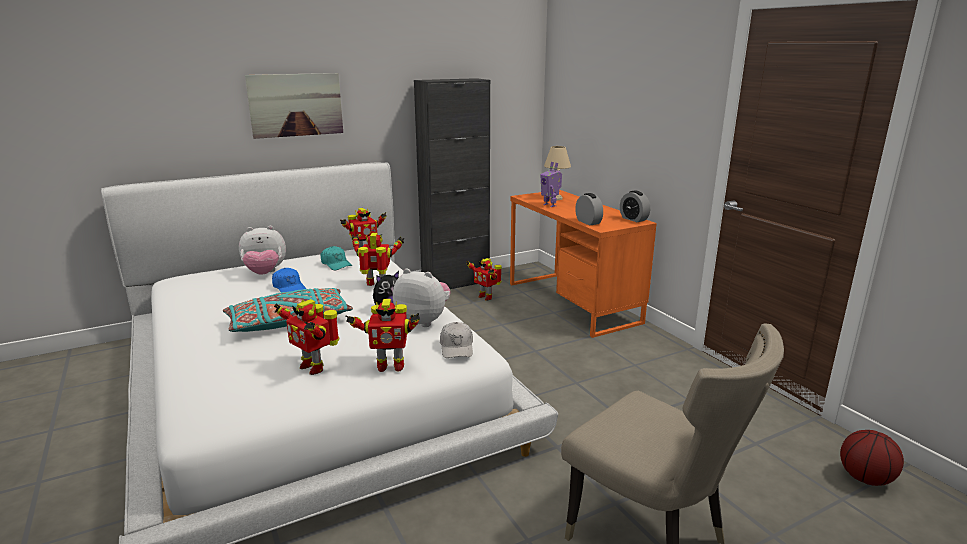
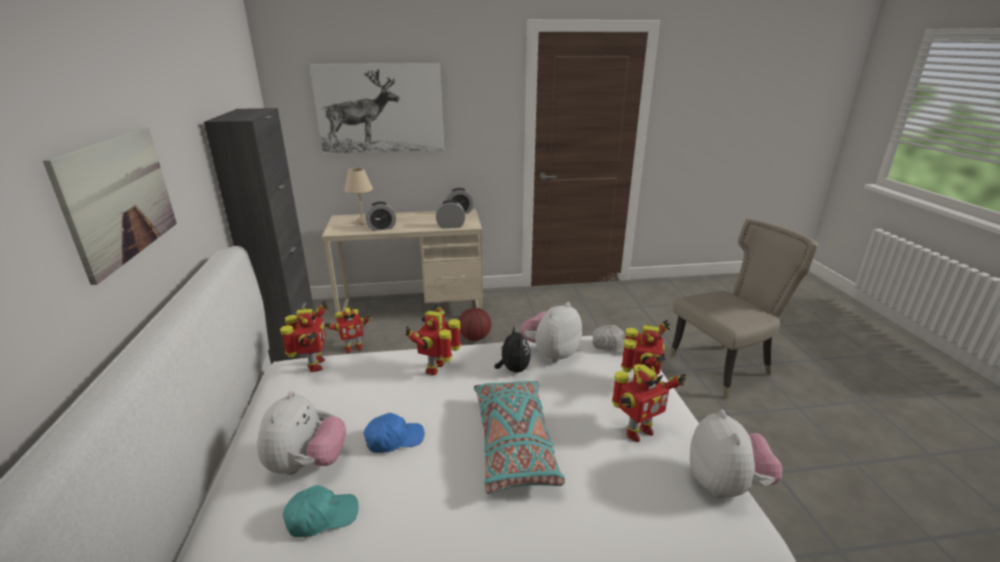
camera: 70 degrees left, 5 degrees up
(249, 413) = (726, 485): none -> plush toy
(336, 264) = (337, 392): turquoise cap -> turquoise cap (322, 517)
(550, 205) = (381, 228): toy robot -> alarm clock
(572, 302) = (412, 309): orange desk -> beige desk
(605, 94) = (380, 108): none -> picture
(865, 479) = (676, 291): basketball -> basketball (475, 338)

